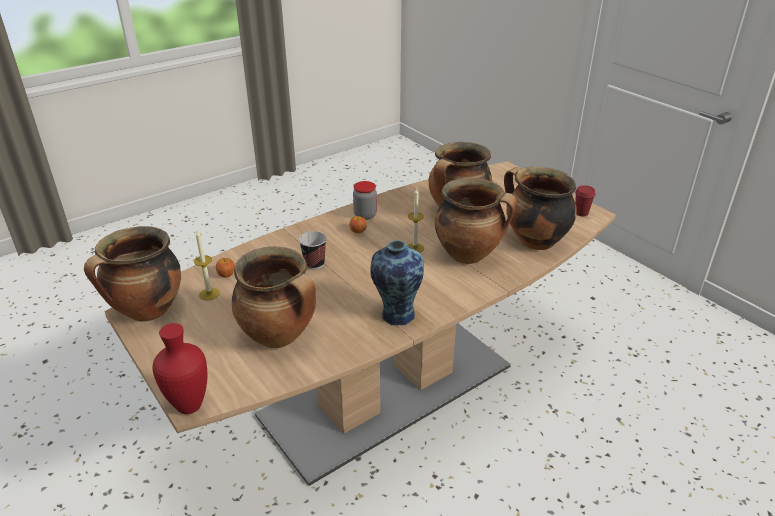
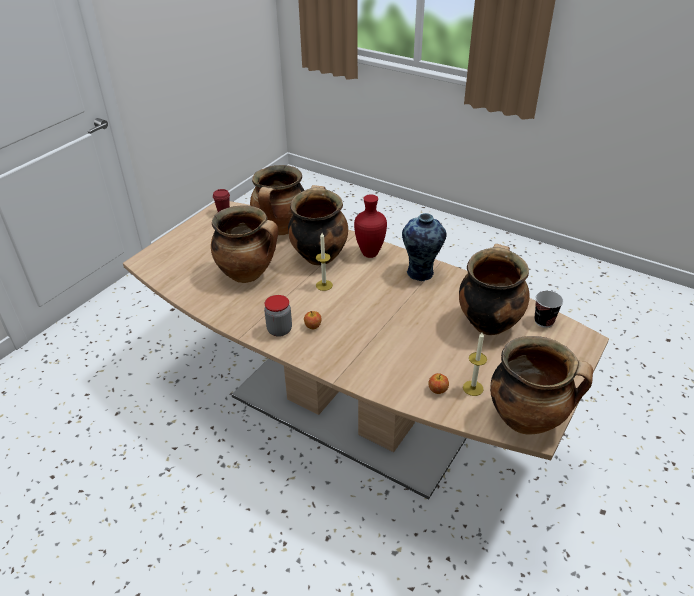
camera: 110 degrees left, 5 degrees up
(191, 406) = (588, 338): red vase -> red vase (369, 253)
(314, 264) = (383, 337): cup -> cup (544, 321)

